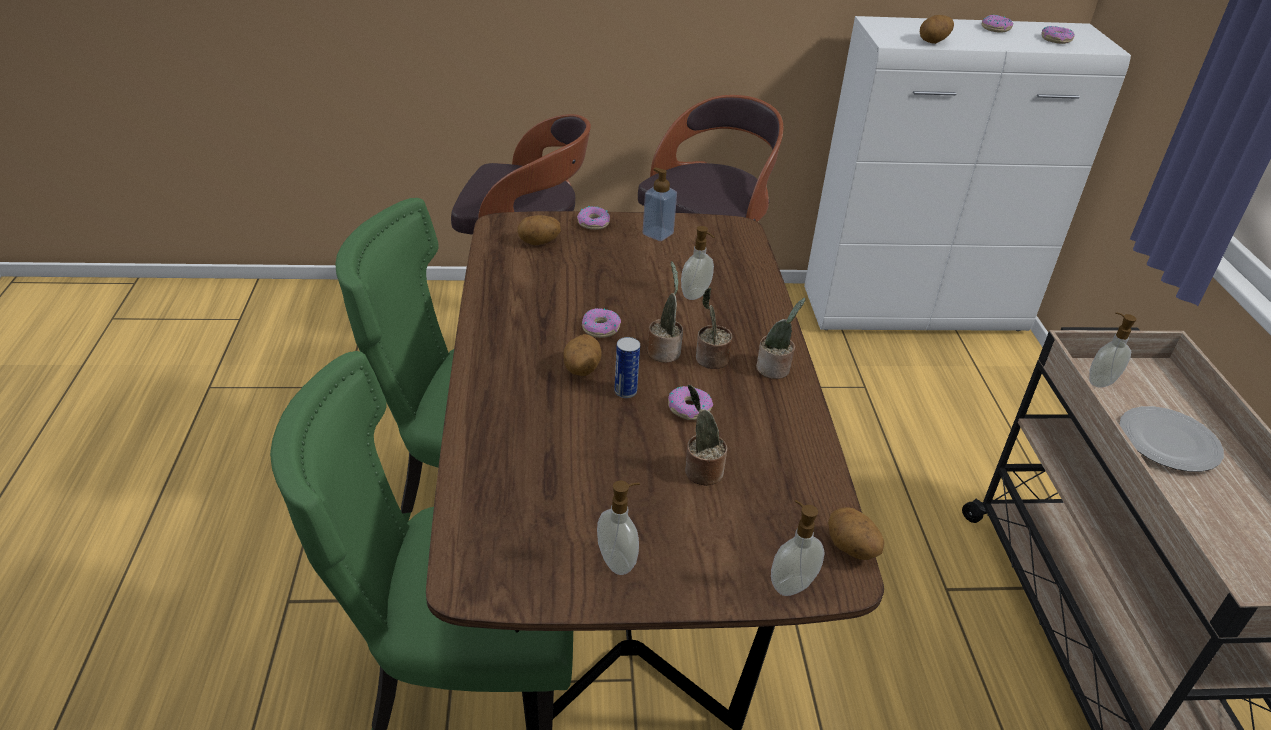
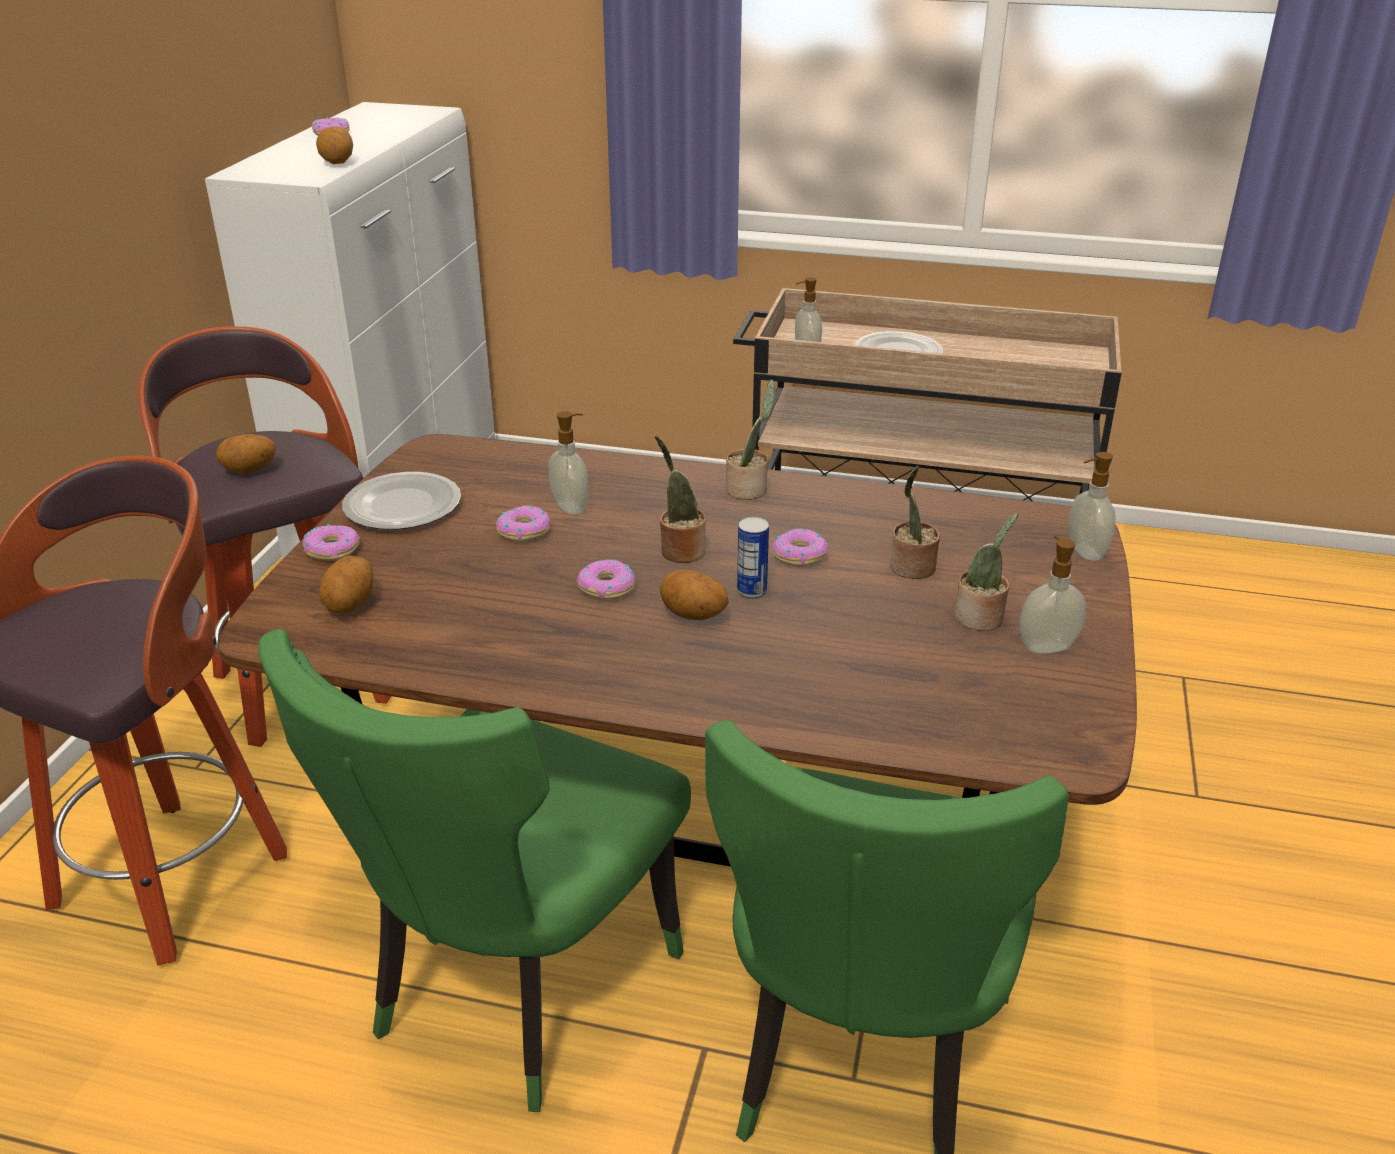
camera: 70 degrees left, 5 degrees down
(658, 234) = (404, 506): soap dispenser -> plate
(710, 360) = (712, 524): potted plant -> potted plant (981, 619)
(850, 549) = (1040, 512): potato -> potato (249, 471)
(1056, 39) = (392, 120): donut -> donut (524, 531)

